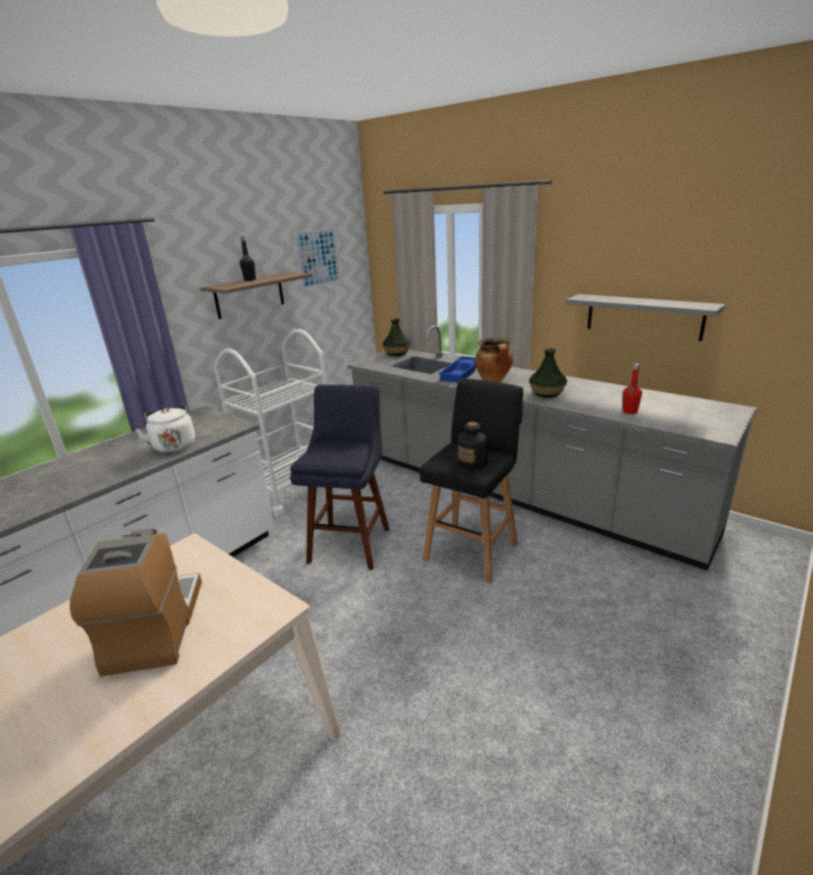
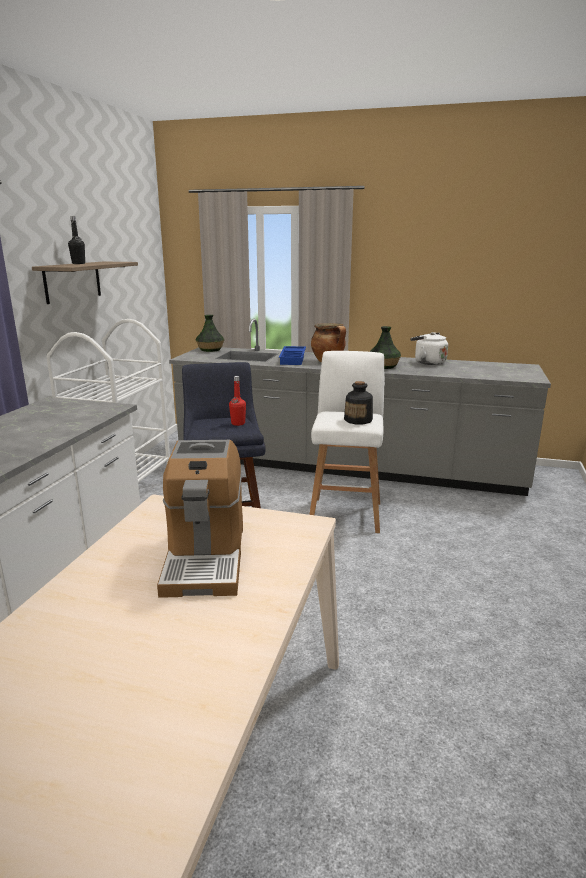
camera: 25 degrees left, 5 degrees down
(155, 627) = (205, 557): coffee machine -> coffee machine turned 150 degrees counterclockwise
(174, 445) = (59, 426): white kettle -> white kettle (427, 362)
(318, 258) = (126, 251): picture -> none
(472, 550) = (345, 513): black stool -> white stool
(630, 411) = (459, 372): red bottle -> red bottle (238, 423)
(643, 316) = (444, 301): grey shelf -> none

